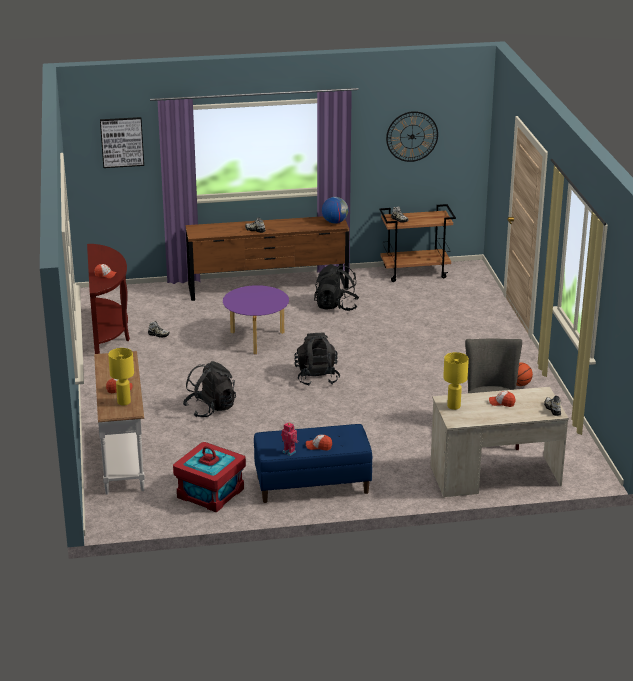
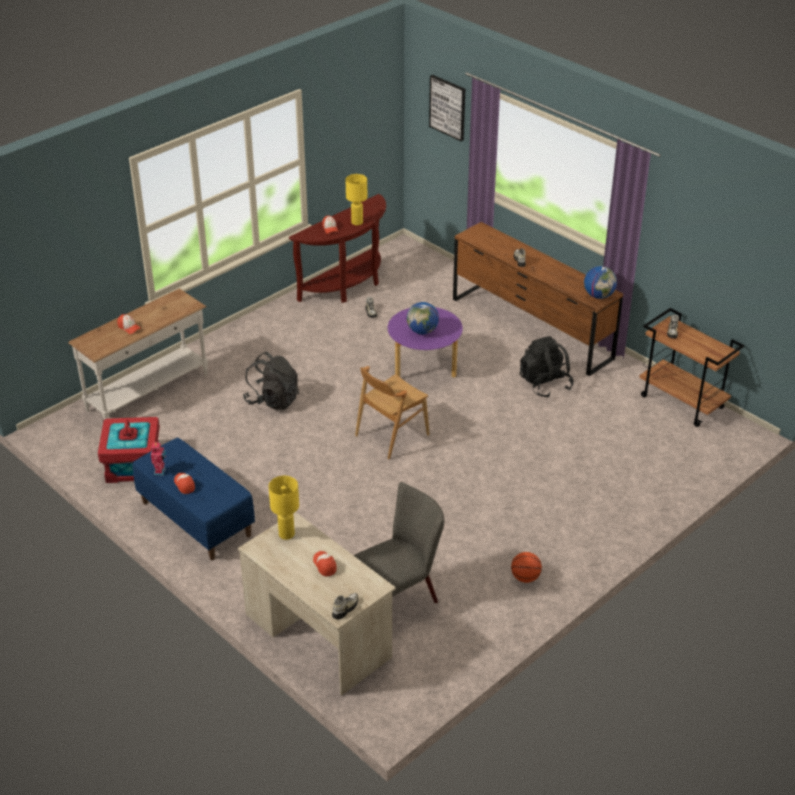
camera: 55 degrees right, 10 degrees up
(123, 402) = (109, 340): yellow table lamp -> yellow table lamp (357, 222)
(259, 302) = (422, 331): none -> globe
(317, 377) = (391, 435): black backpack -> brown chair
(412, 136) = (719, 243): wall clock -> none

